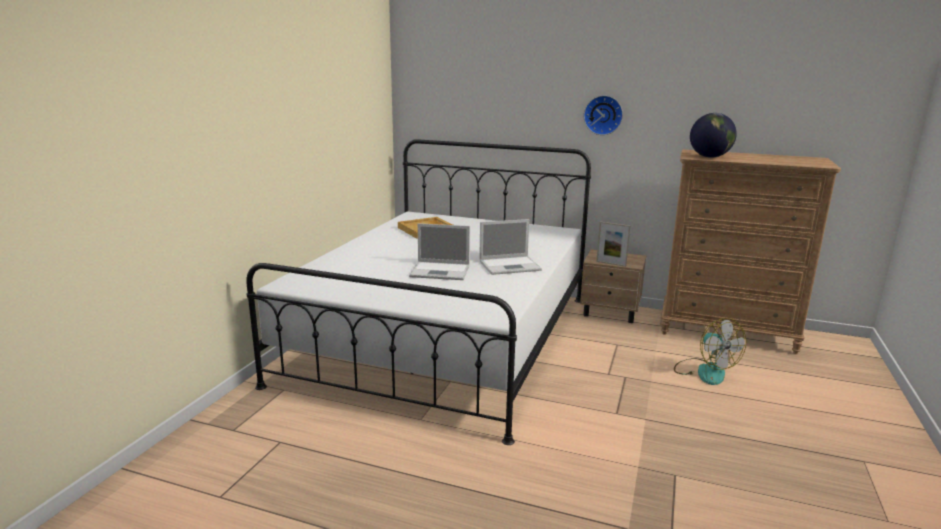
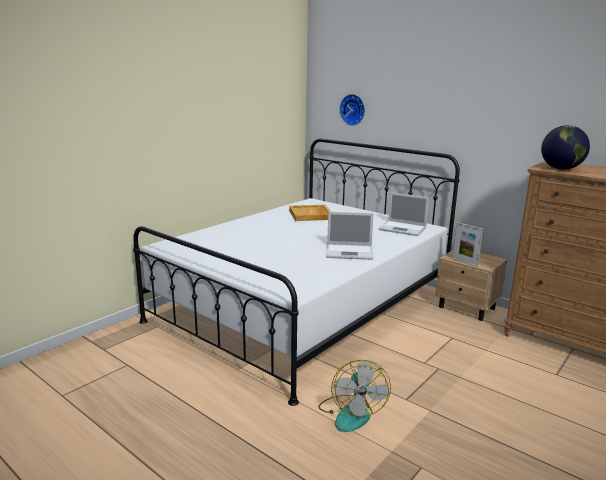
camera: 20 degrees right, 0 degrees up
(441, 271) = (288, 250): laptop -> laptop (403, 229)
(603, 115) = (474, 123): wall clock -> wall clock (353, 109)
(704, 371) = (523, 378): fan -> fan (351, 413)

